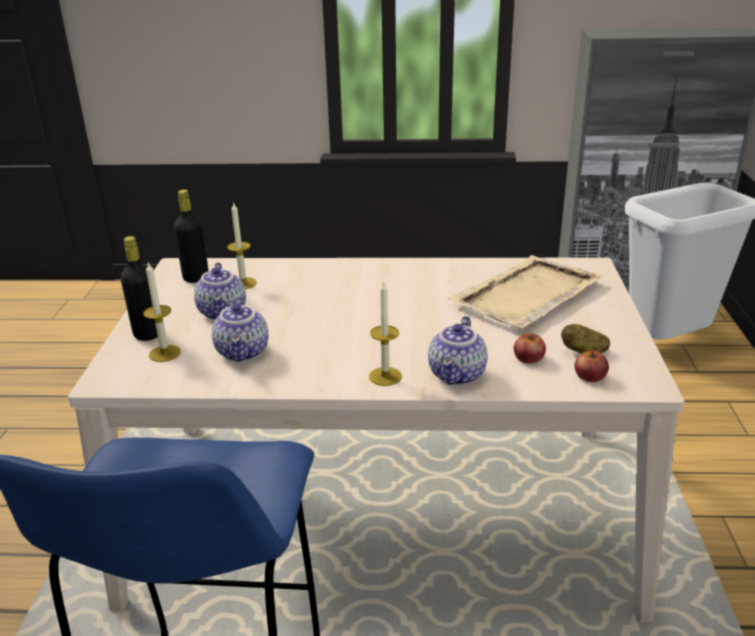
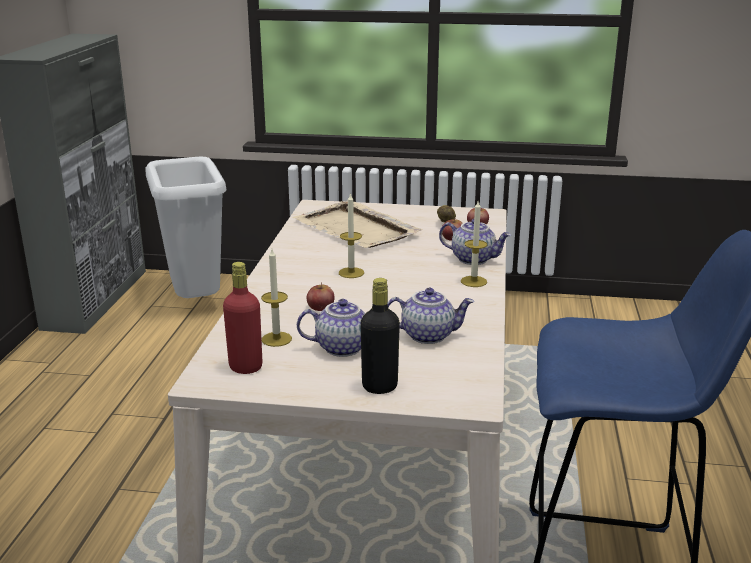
camera: 85 degrees left, 5 degrees down
(165, 353) = (423, 374): candle -> candle (351, 273)
(196, 277) = (245, 367): black bottle -> red bottle
(308, 295) = (320, 307): none -> apple

